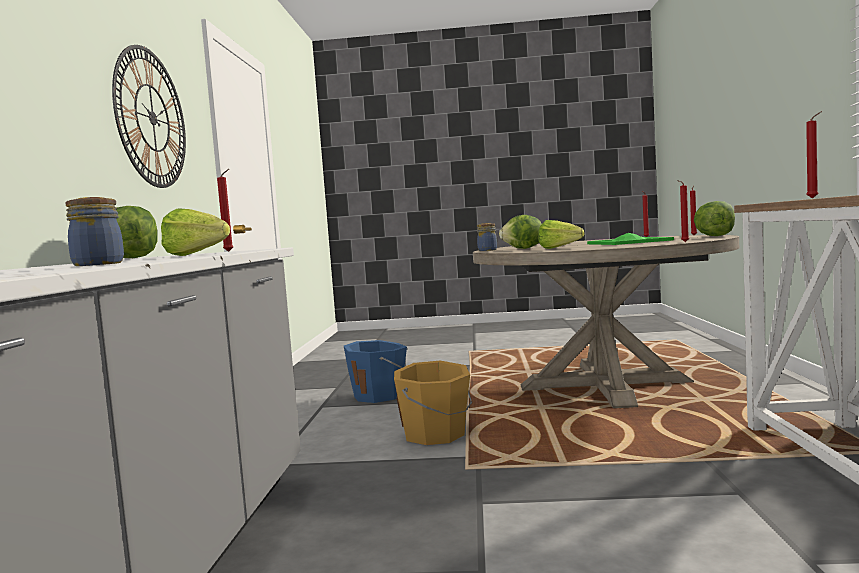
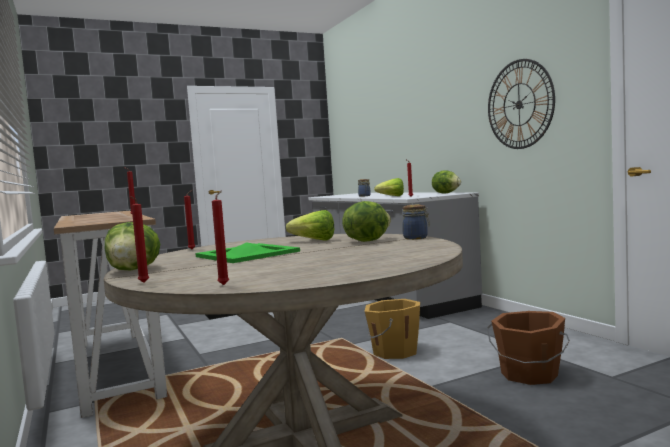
camera: 150 degrees right, 0 degrees up
(379, 395) = (529, 374): blue bucket -> brown bucket

